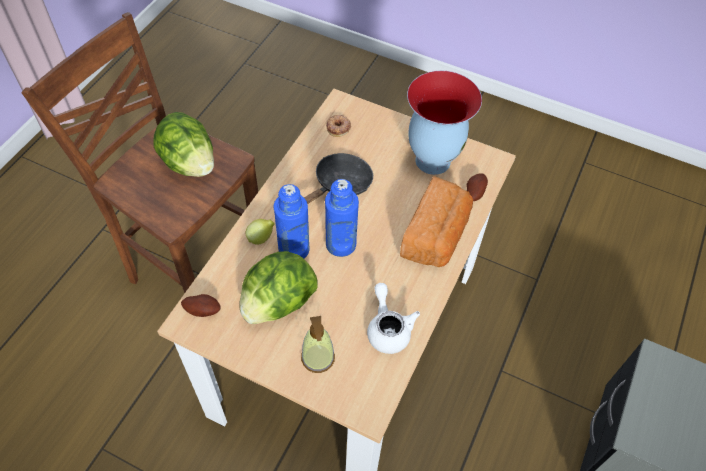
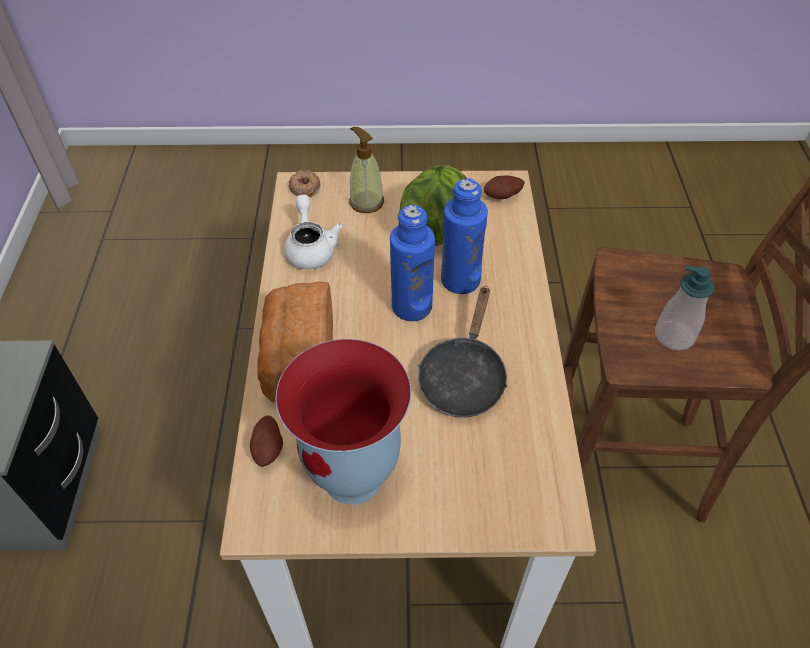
camera: 155 degrees right, 5 degrees down
(189, 163) = (674, 336): lettuce -> soap dispenser
(261, 238) = (505, 277): lemon -> none
(338, 127) = (529, 469): donut -> donut (304, 187)
(388, 328) = (311, 248): white teapot -> white teapot turned 150 degrees counterclockwise

